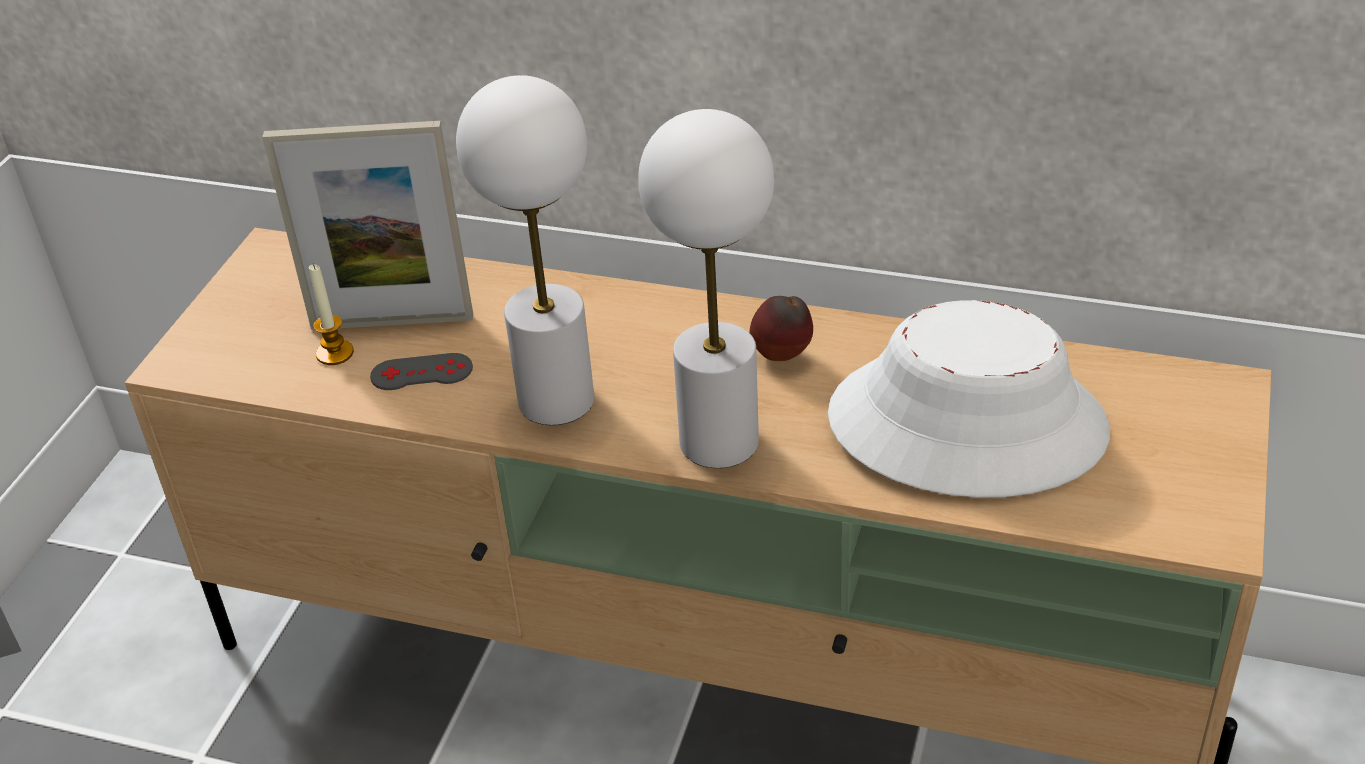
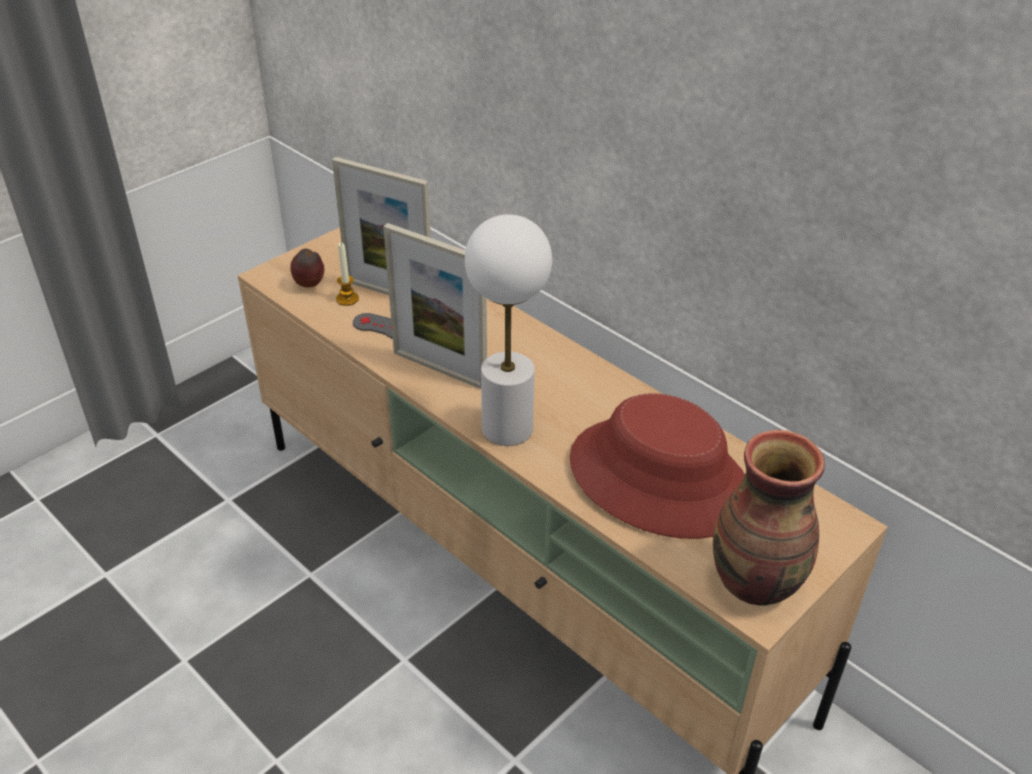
camera: 25 degrees right, 0 degrees up
(557, 399) = (439, 369): white table lamp -> picture frame
(782, 357) = (583, 395): apple -> apple (310, 286)
(967, 424) = (659, 478): white hat -> red hat
(1186, 502) = (757, 583): none -> vase

